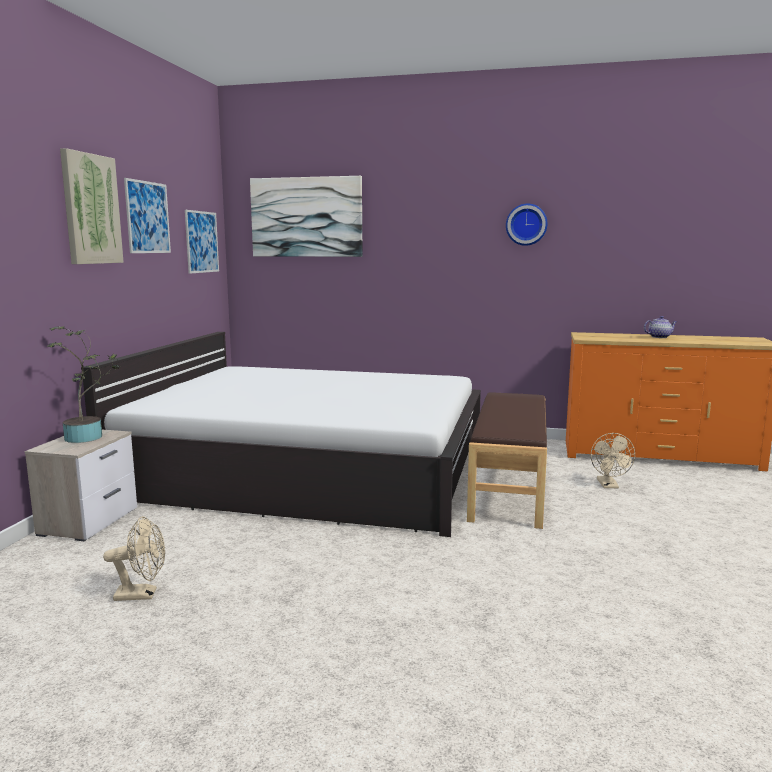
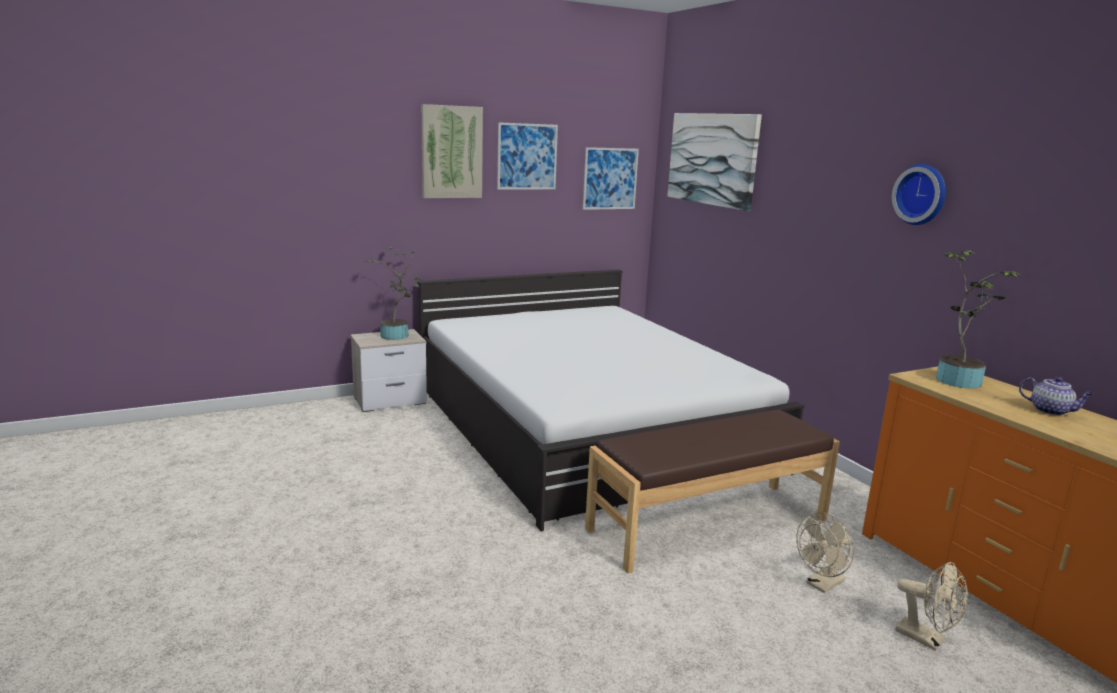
camera: 50 degrees right, 5 degrees up
(142, 594) = (315, 457): beige fan -> beige fan (926, 639)
(598, 335) = (959, 380): none -> potted plant

